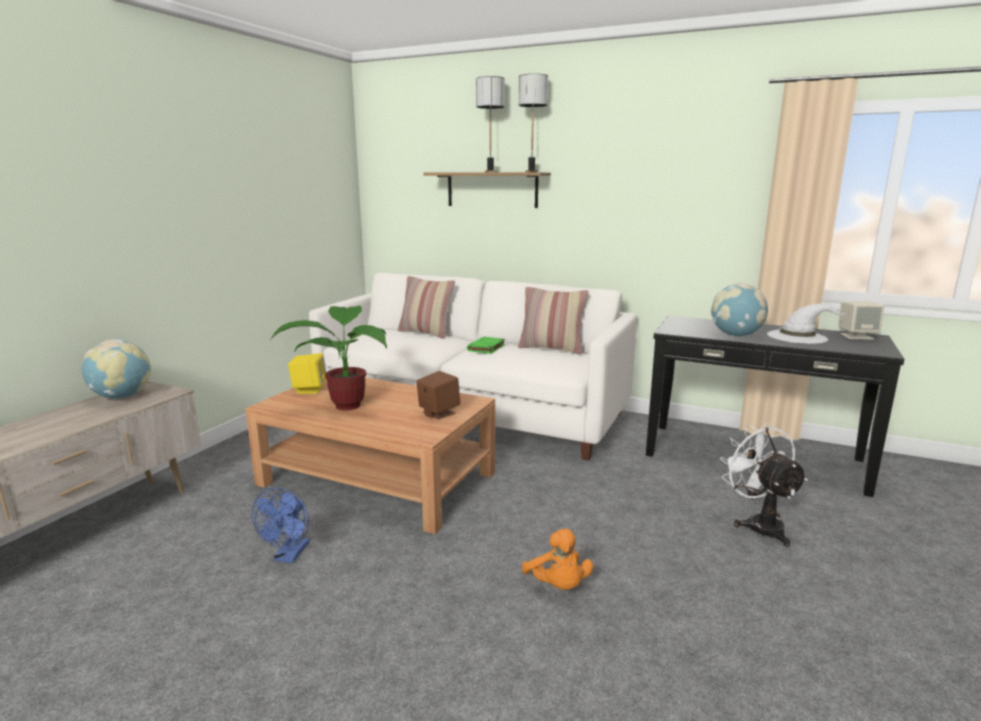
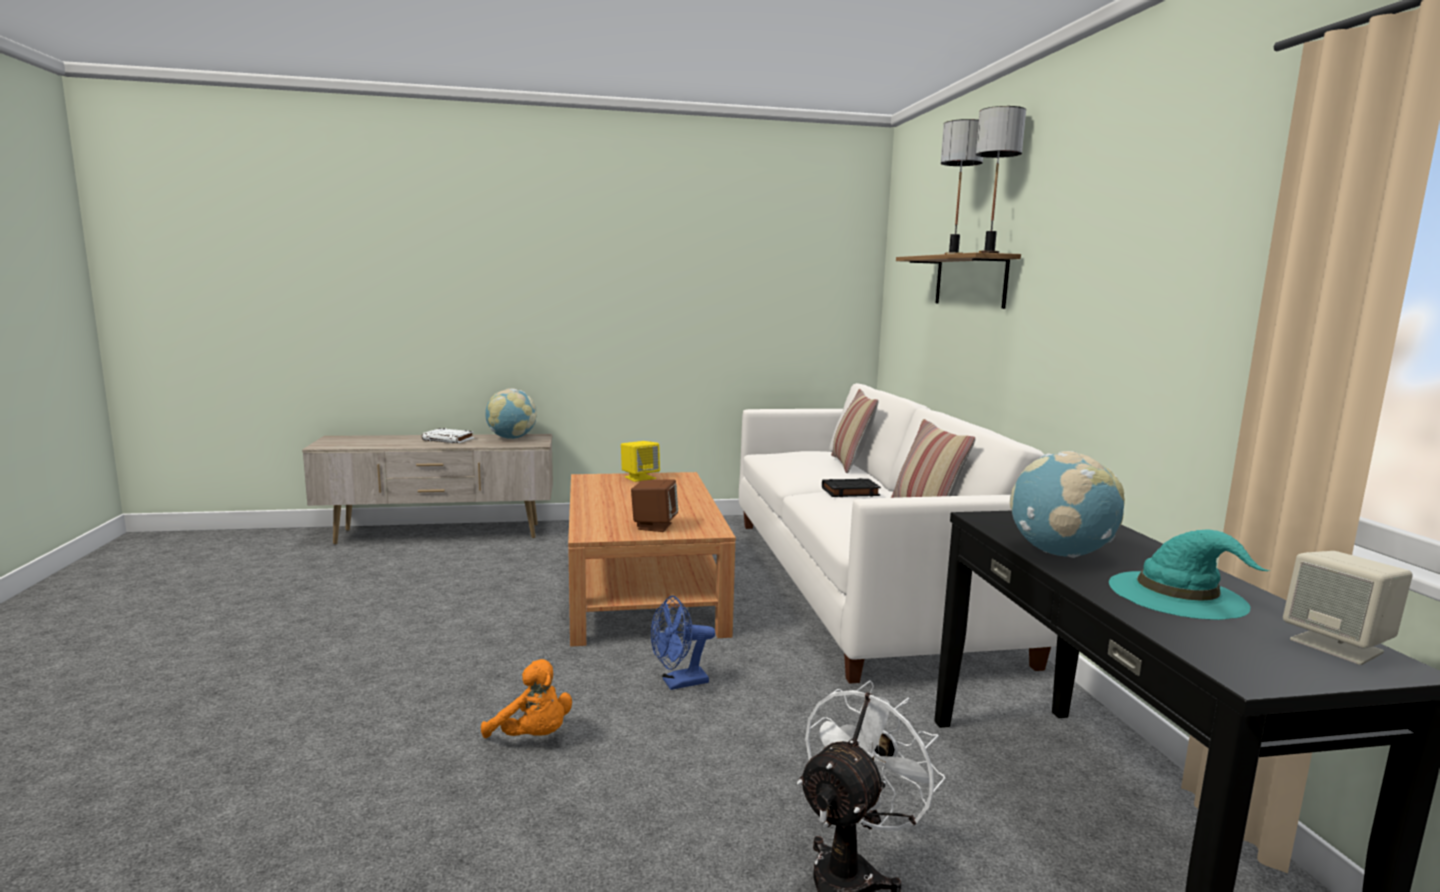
camera: 55 degrees right, 5 degrees down
(51, 422) = (449, 439): none -> white book
(289, 556) = (479, 602): blue fan -> blue fan (678, 683)
(347, 404) = (626, 495): potted plant -> none
(486, 348) = (849, 492): green book -> black book
(558, 586) = (533, 737): orange plush toy -> orange plush toy turned 90 degrees counterclockwise
(798, 336) = (1179, 595): white hat -> turquoise hat

